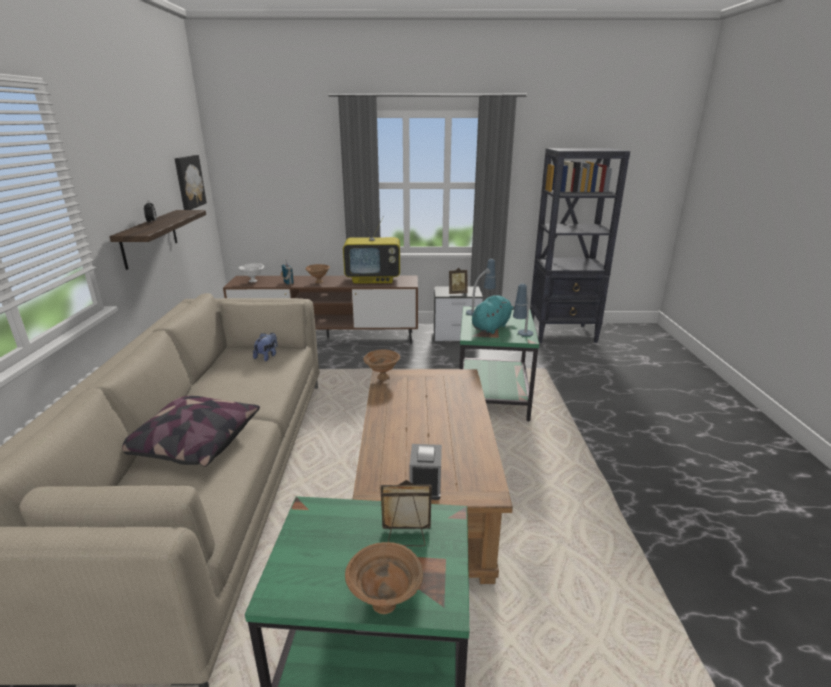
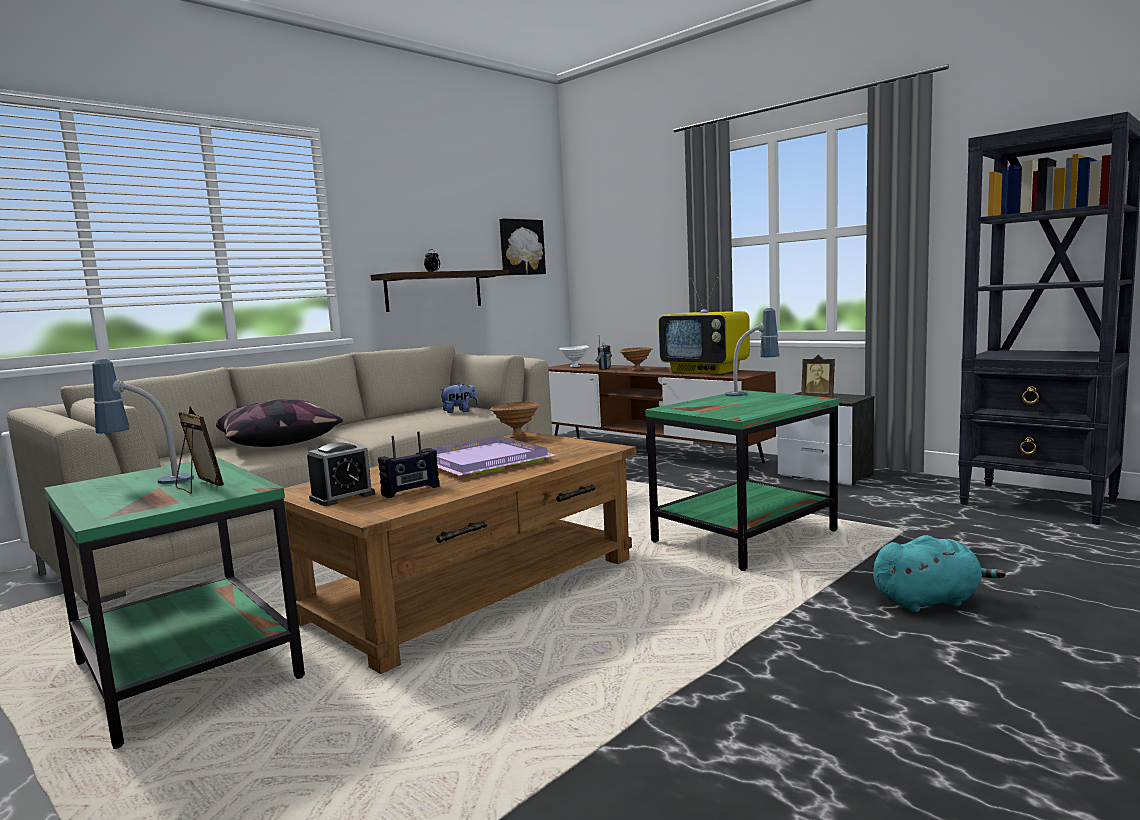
camera: 45 degrees right, 15 degrees down
(386, 604) = (90, 506): brown bowl -> none
(423, 413) = (479, 461): none -> purple tray
(454, 460) = (411, 491): none -> radio
(491, 327) = (721, 405): turquoise plush toy -> turquoise plush toy (929, 601)
(521, 337) = (735, 414): table lamp -> table lamp (150, 482)

